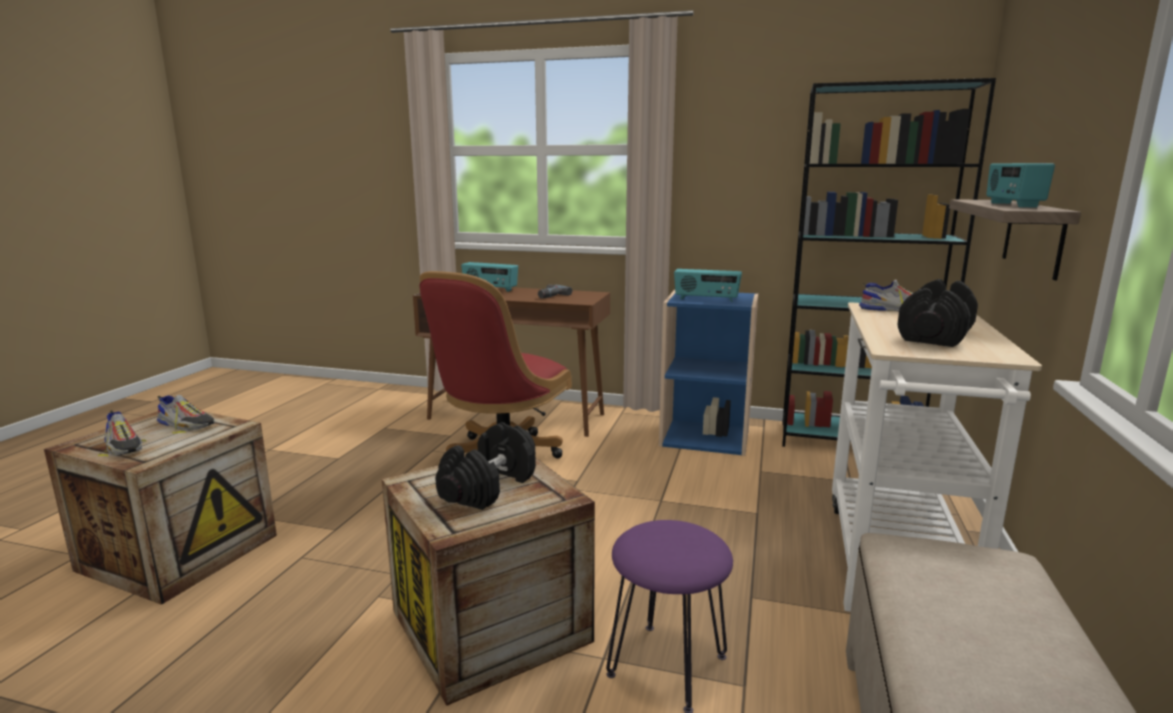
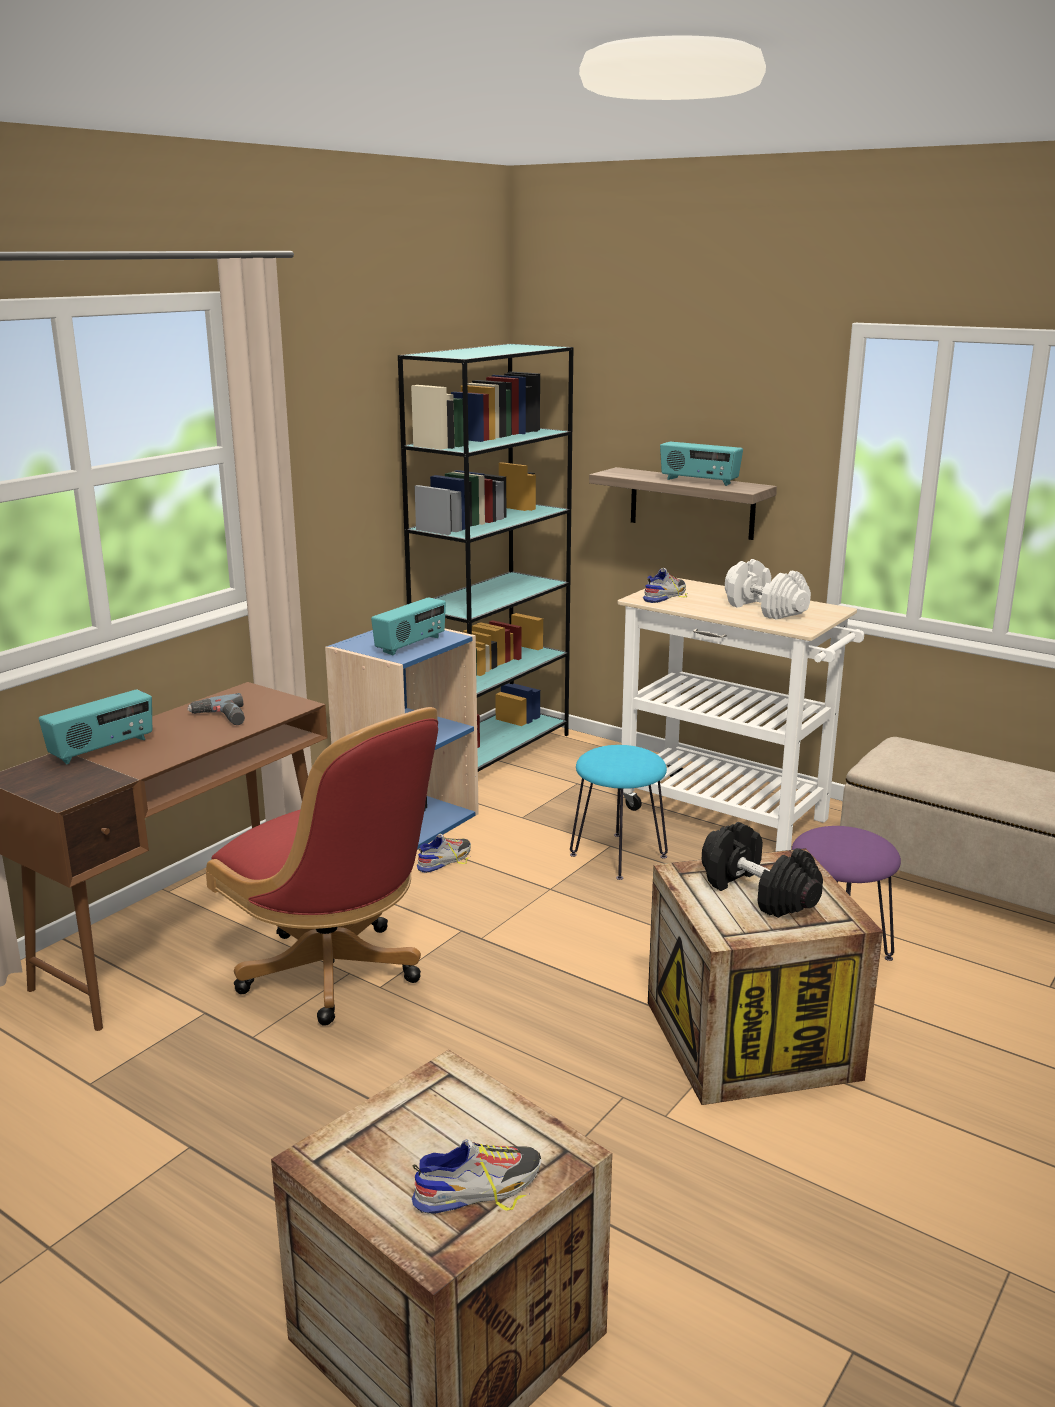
camera: 70 degrees left, 5 degrees up
(186, 424) = (406, 1128): shoe -> shoe (444, 859)
(743, 519) = (618, 856): none -> turquoise stool
(934, 335) = (764, 609): black dumbbell -> white dumbbell

